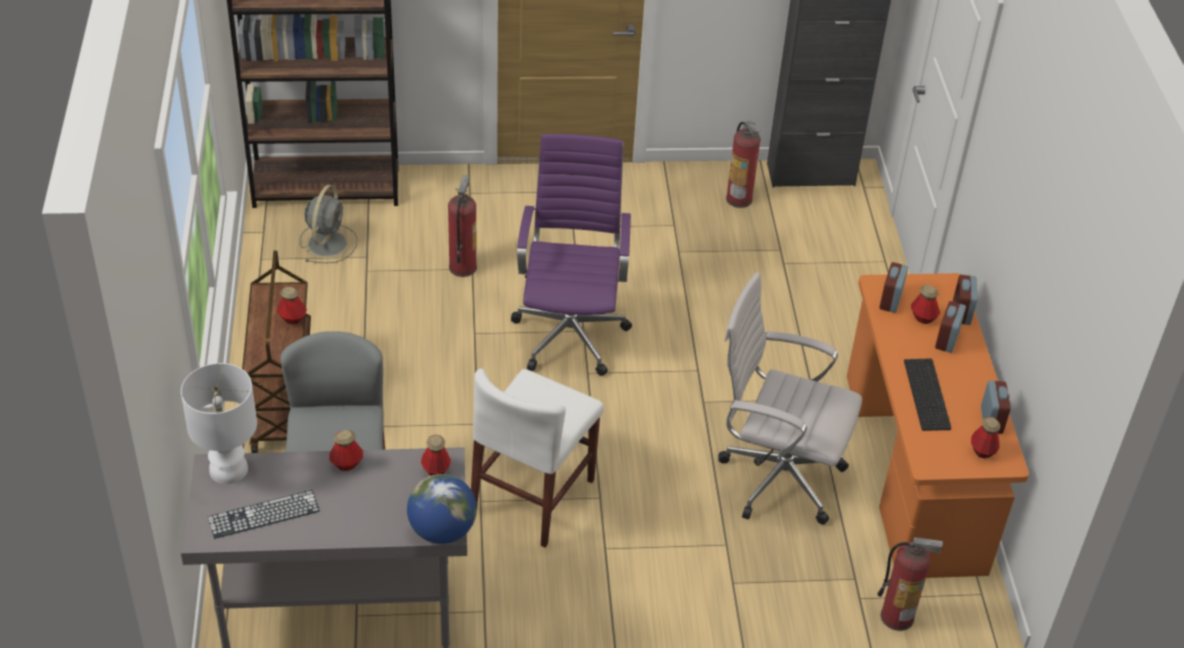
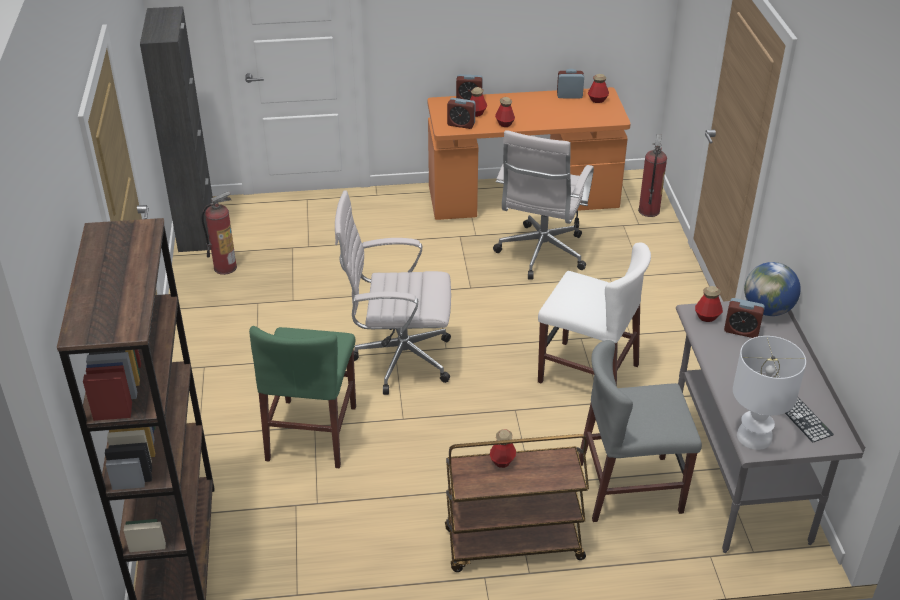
camera: 90 degrees left, 5 degrees down
(328, 243) = (272, 539): grey fan -> none
(347, 464) = (719, 366): bottle -> bottle (504, 124)
(462, 267) = (312, 433): fire extinguisher -> green chair
(570, 332) = (398, 359): purple office chair -> white office chair
(929, 395) = (553, 115): keyboard -> none
(947, 340) = (497, 106): alarm clock -> alarm clock (741, 331)

